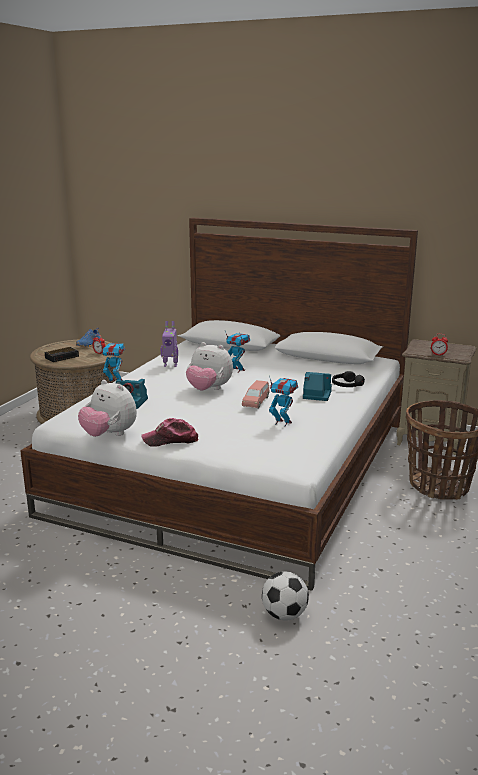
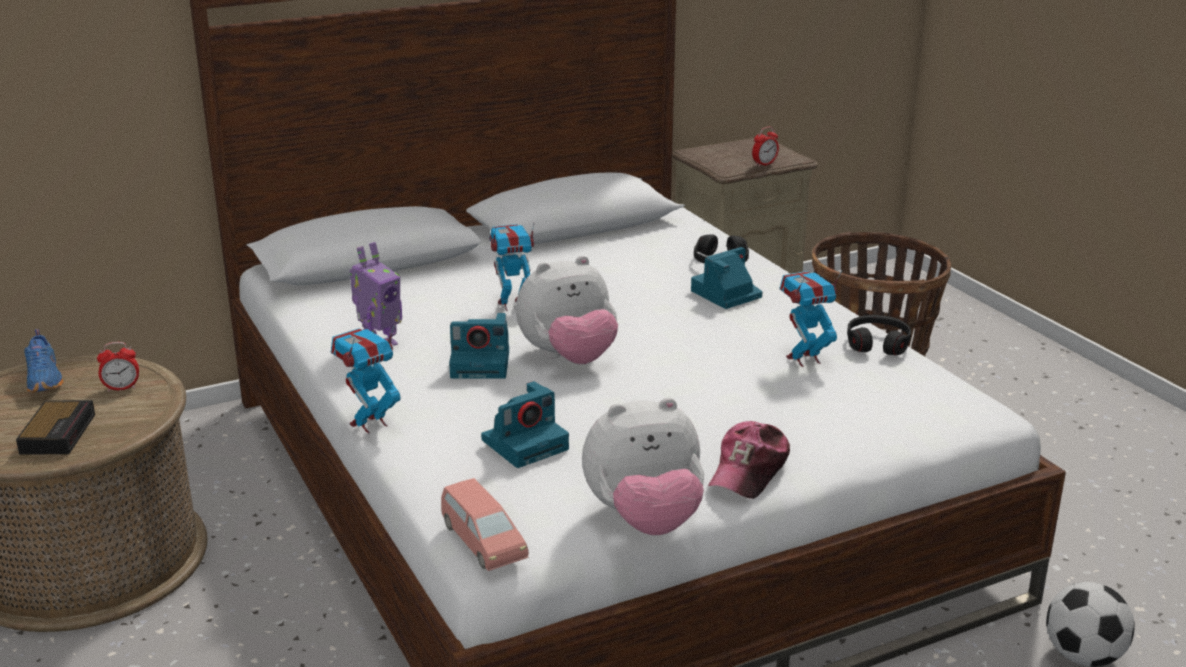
camera: 50 degrees left, 5 degrees up
(181, 380) = (482, 364): none -> camera
(256, 402) = (688, 344): pink toy car -> pink toy car (483, 542)
(326, 431) = (877, 343): none -> black headphones

